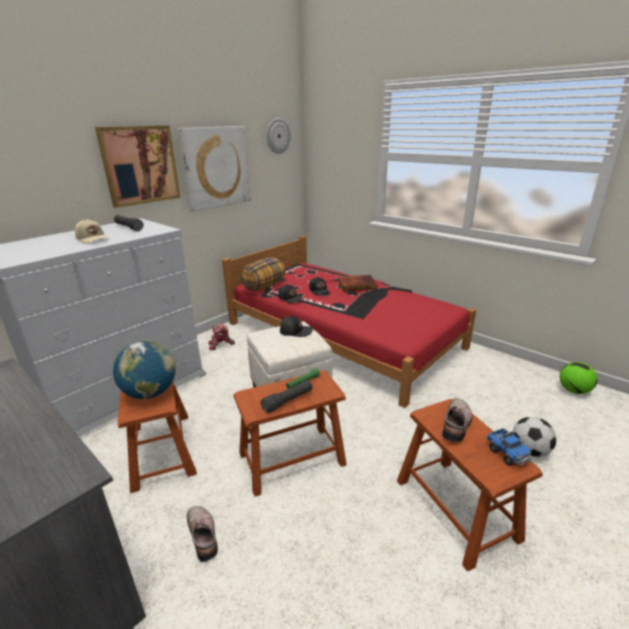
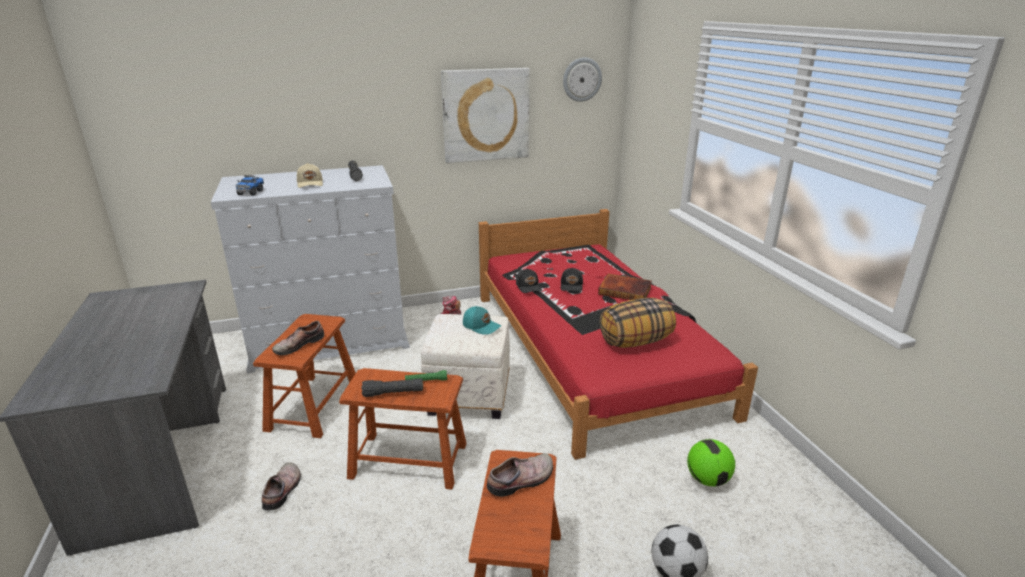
camera: 30 degrees right, 0 degrees up
(140, 165) = (392, 109): picture -> none
(150, 393) = (298, 344): globe -> shoe
(264, 286) = (518, 265): pillow -> pillow (635, 341)
(295, 331) = (481, 326): black cap -> turquoise cap
(507, 454) = (533, 530): toy truck -> toy truck (251, 192)
(573, 390) = (843, 534): football -> football (707, 479)

